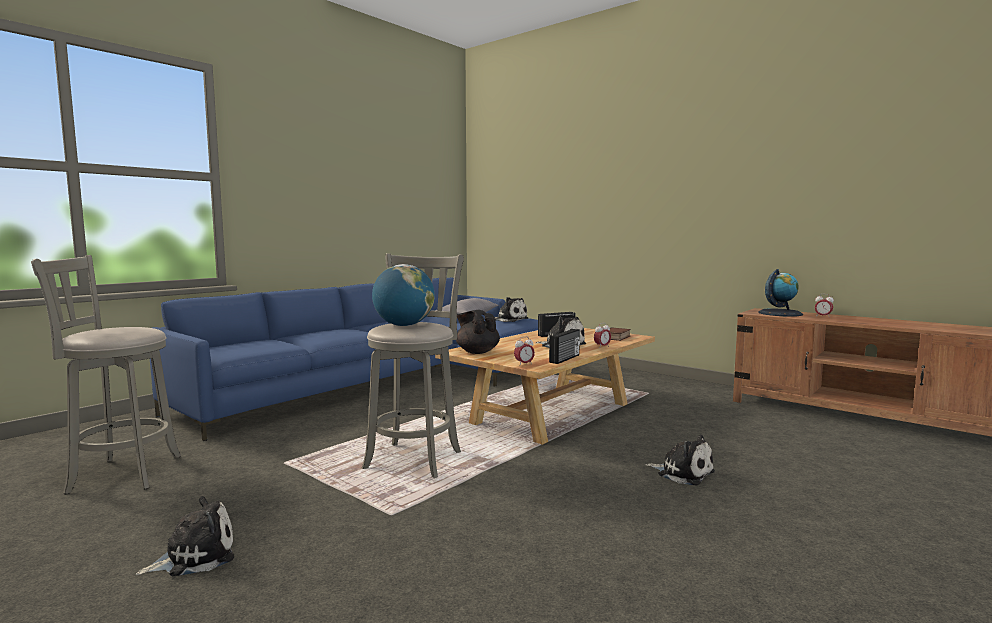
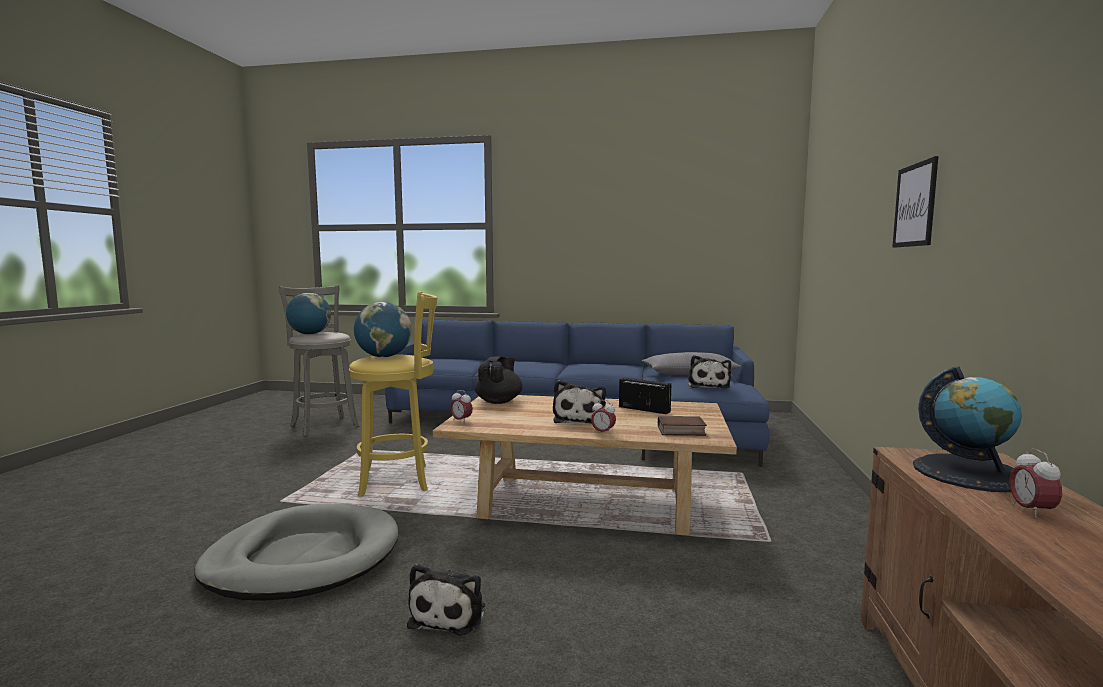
camera: 60 degrees right, 0 degrees up
(107, 333) = (310, 334): none -> globe
(195, 556) = (213, 472): plush toy -> none
(415, 458) = (399, 480): grey stool -> yellow stool
(553, 512) = (303, 558): none -> grey dog bed
(565, 359) = (508, 429): radio -> none
(649, 194) = (915, 205): none -> picture

